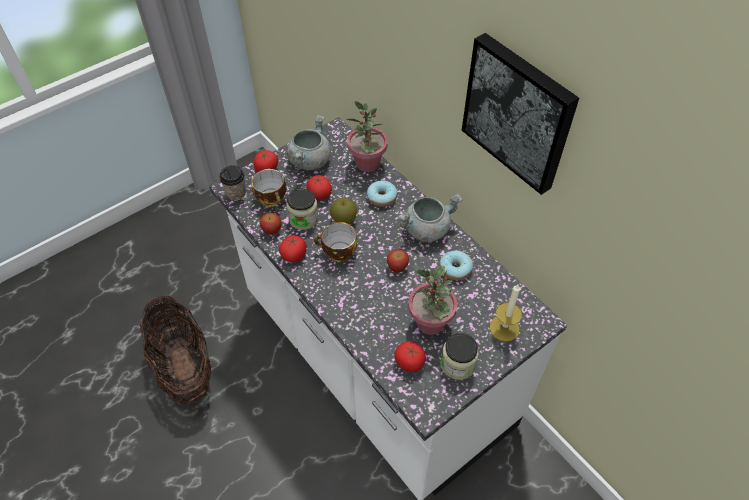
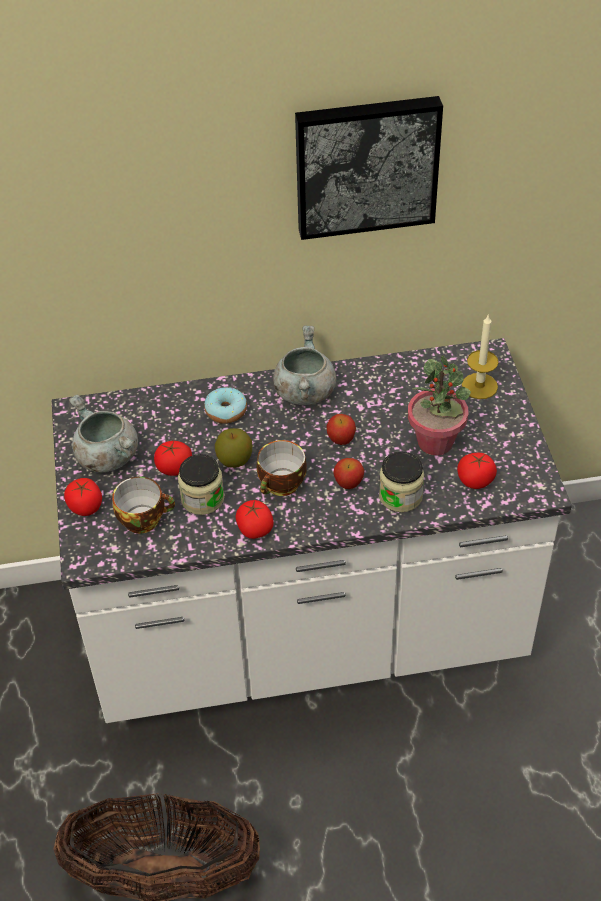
camera: 60 degrees left, 5 degrees down
(236, 194) = (104, 555): cup -> none
(272, 230) = (197, 538): apple -> apple (348, 483)
(367, 163) = (159, 402): potted plant -> none
(455, 269) = (378, 391): donut -> none
(457, 364) = (501, 442): jar -> jar (400, 496)

